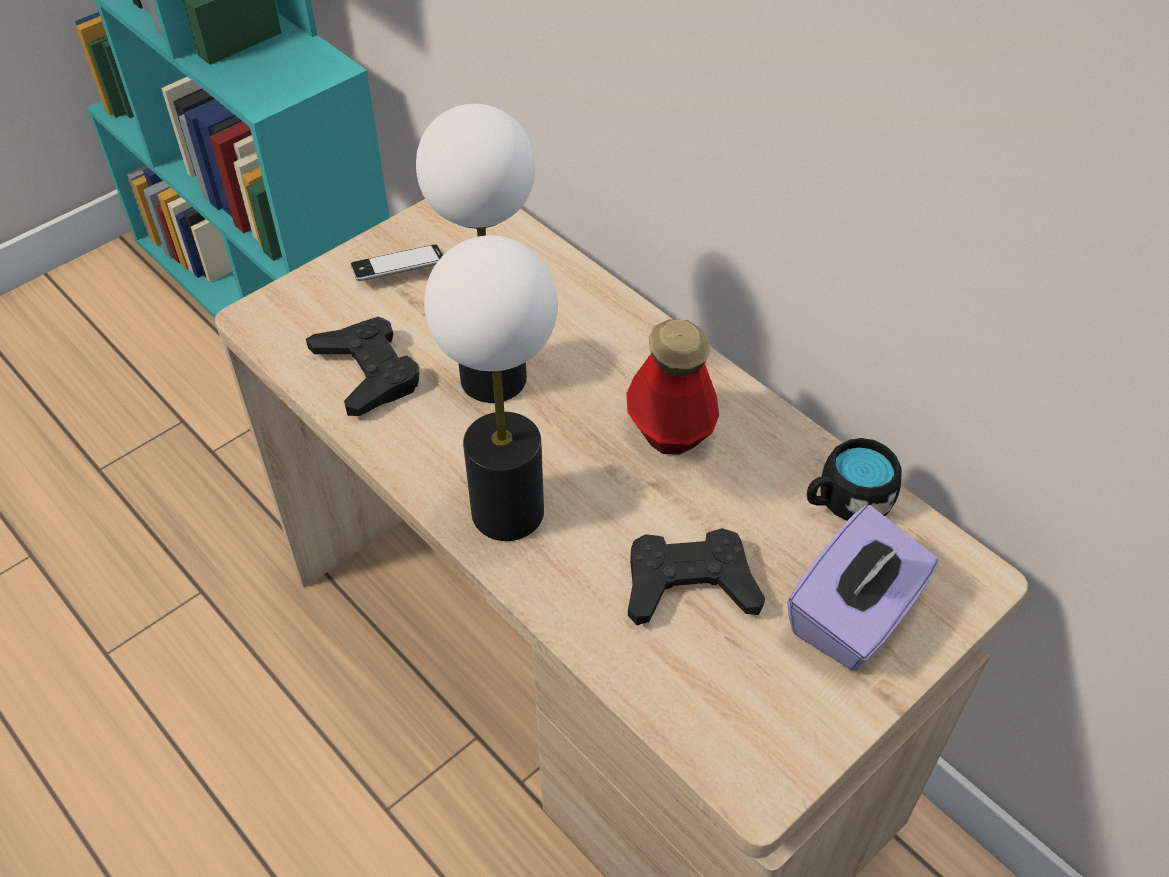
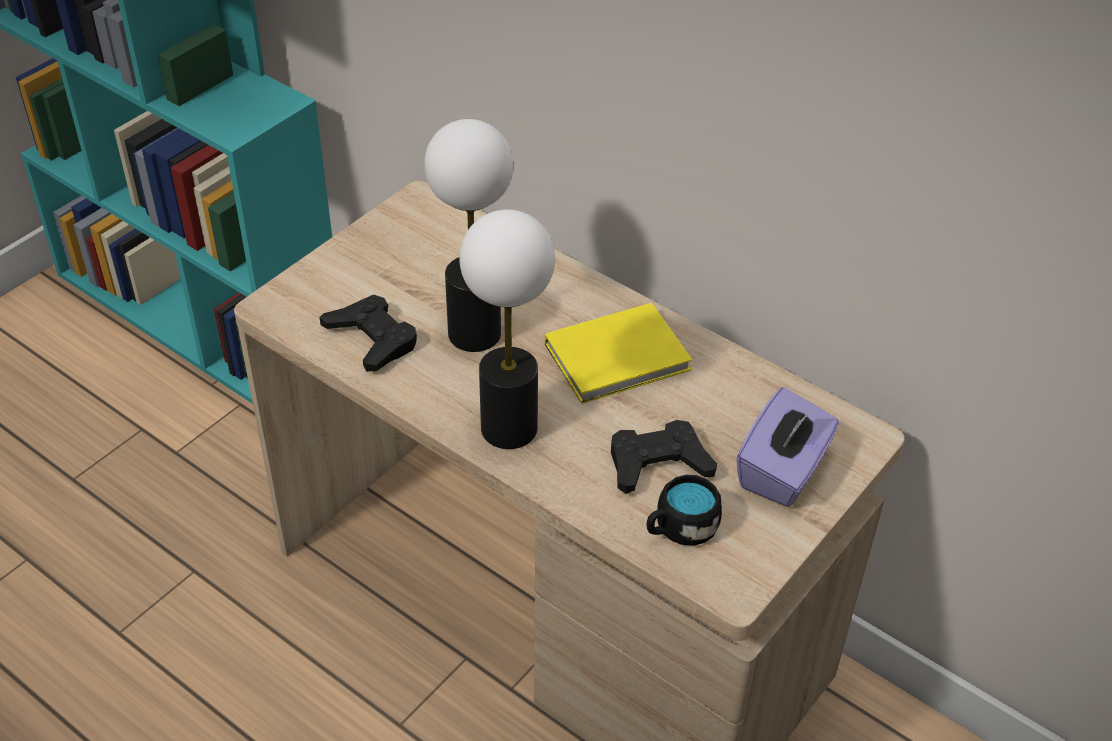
camera: 10 degrees left, 5 degrees down
(398, 269) = (376, 258): phone -> none
(670, 430) = (621, 357): bottle -> yellow book
(846, 501) = (763, 394): black mug -> black mug (679, 529)

